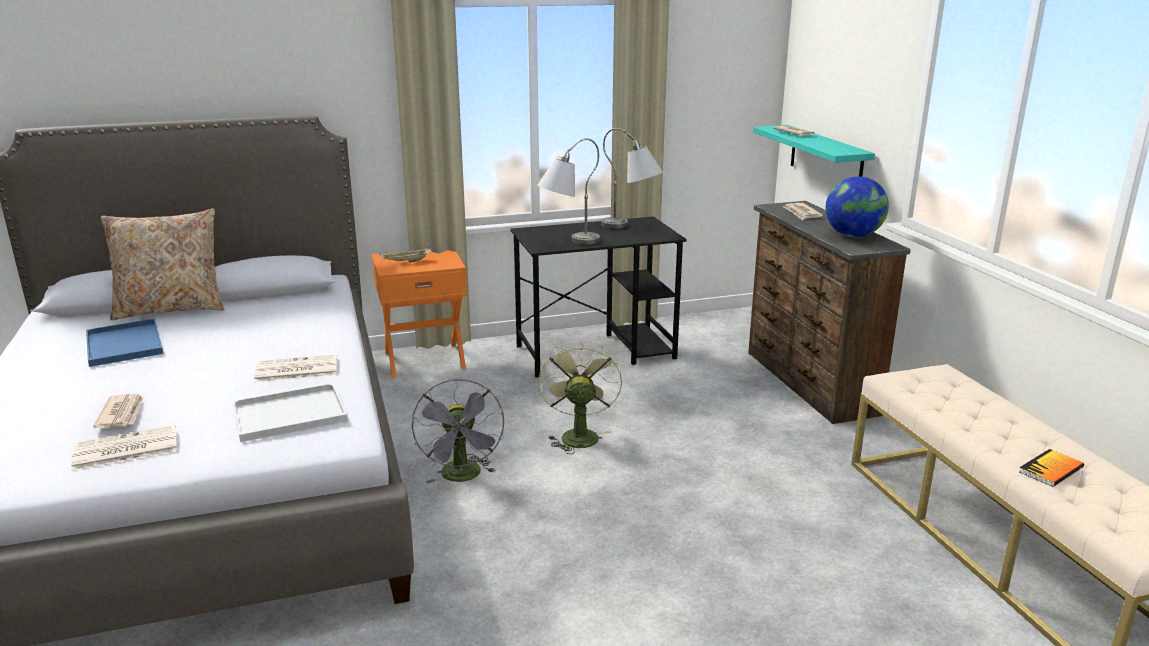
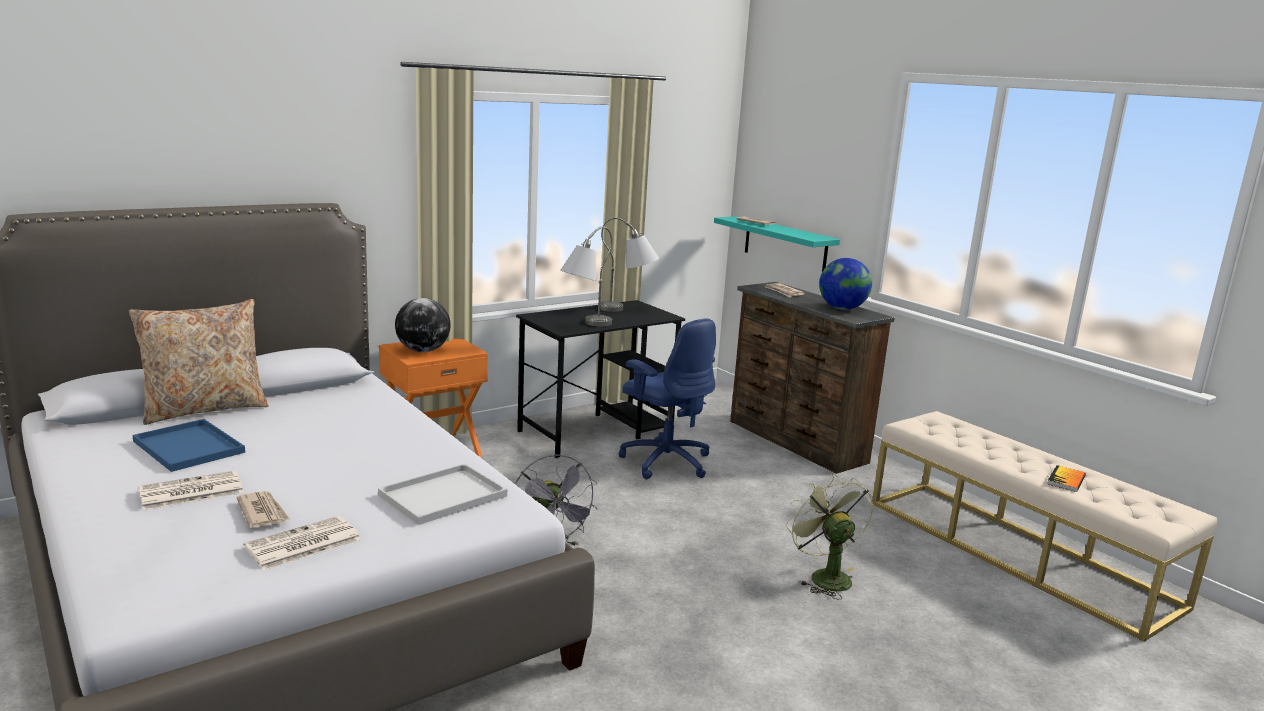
camera: 20 degrees left, 5 degrees down
(295, 370) = (406, 456): newspaper -> newspaper (190, 492)
(406, 262) = (423, 351): beige tray -> globe
(578, 435) = (631, 504): green fan -> green fan (824, 576)
(646, 391) = (665, 461): none -> blue office chair

